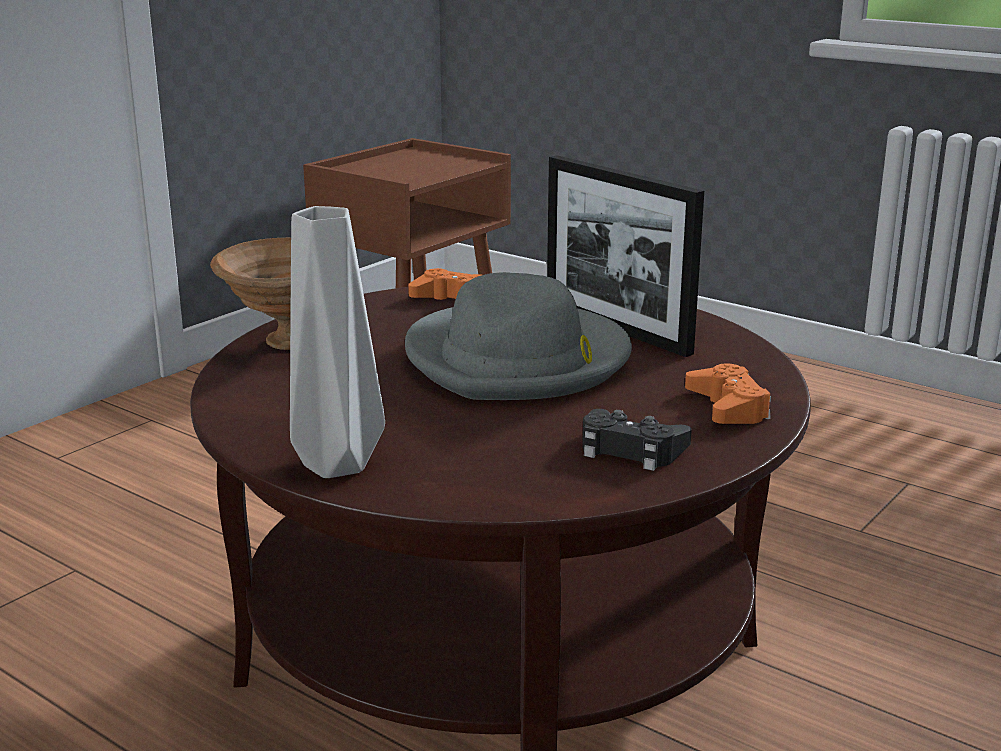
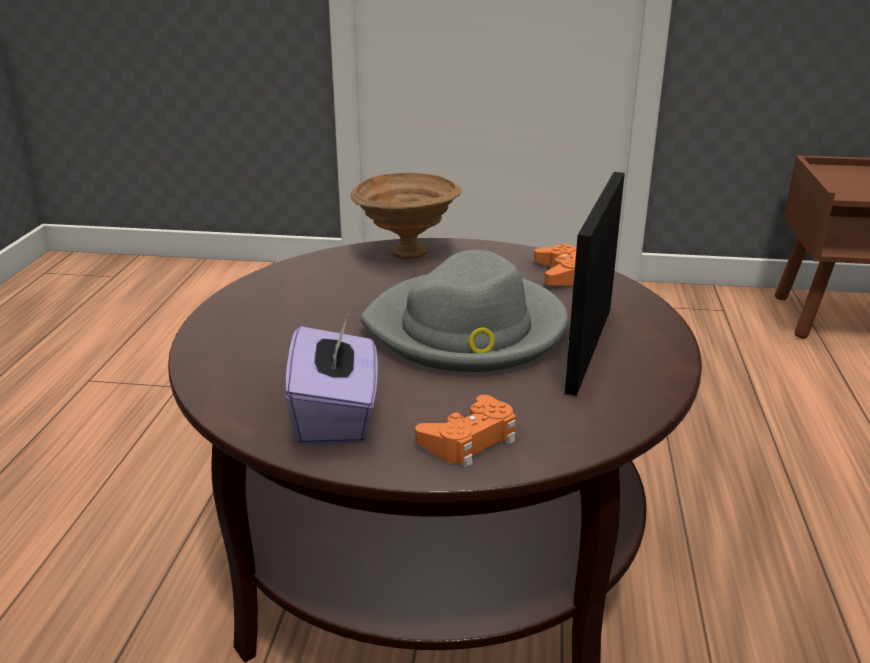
camera: 60 degrees right, 5 degrees up
(332, 466) = (224, 322): grey vase -> none
(630, 450) = (336, 416): black game controller -> purple tissue box

